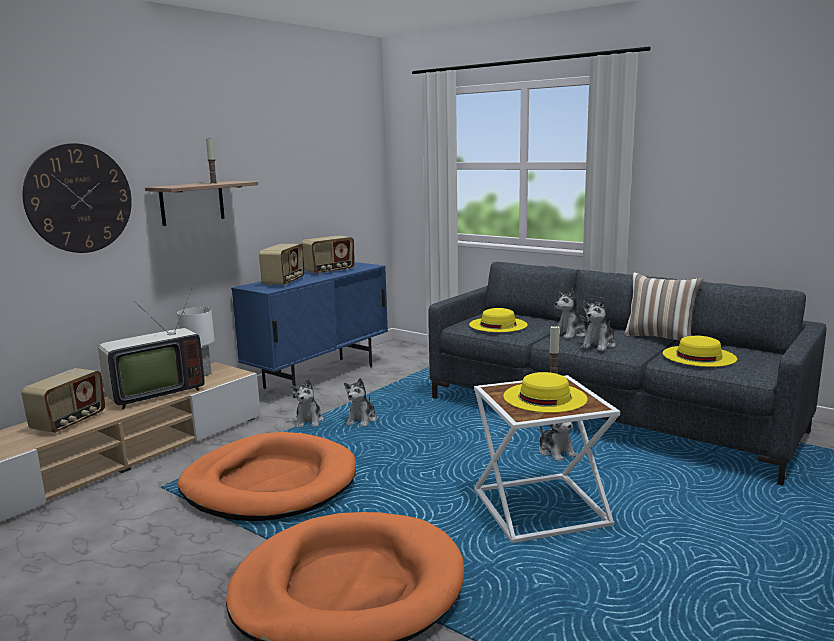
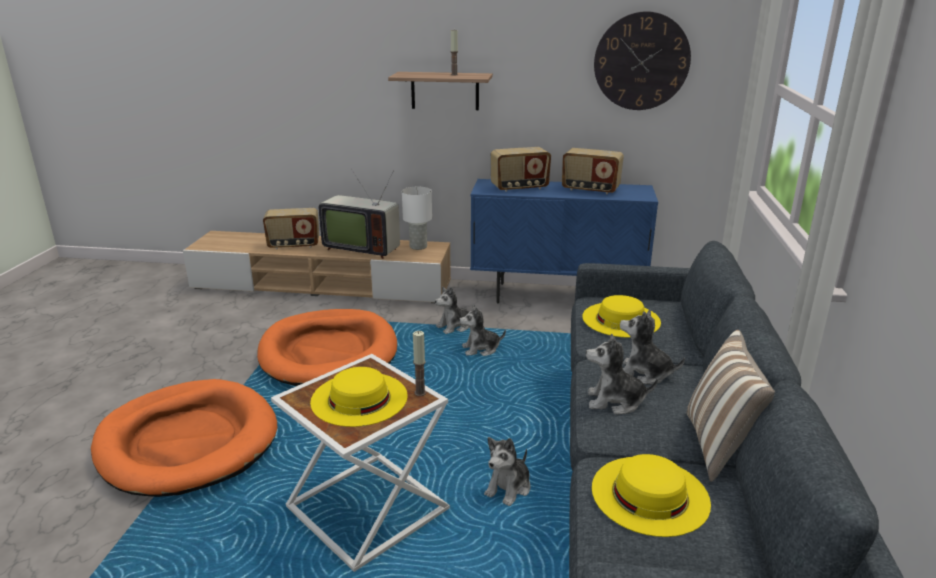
camera: 60 degrees right, 10 degrees up
(79, 198) = (340, 76): wall clock -> wall clock (641, 61)

